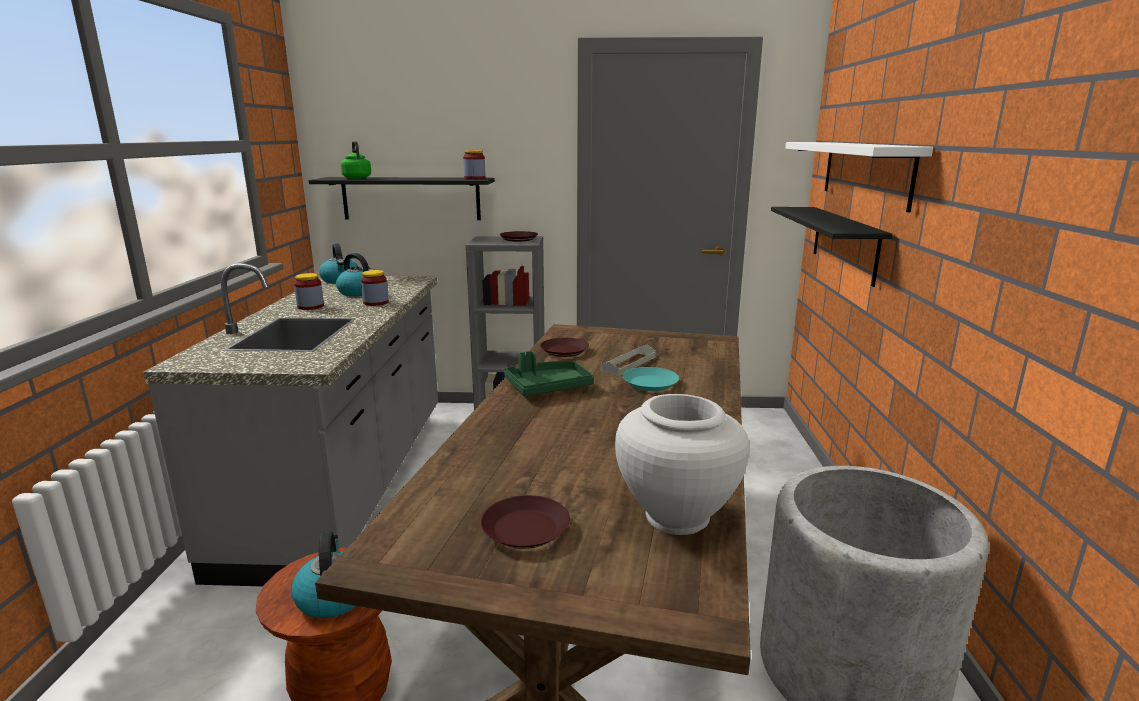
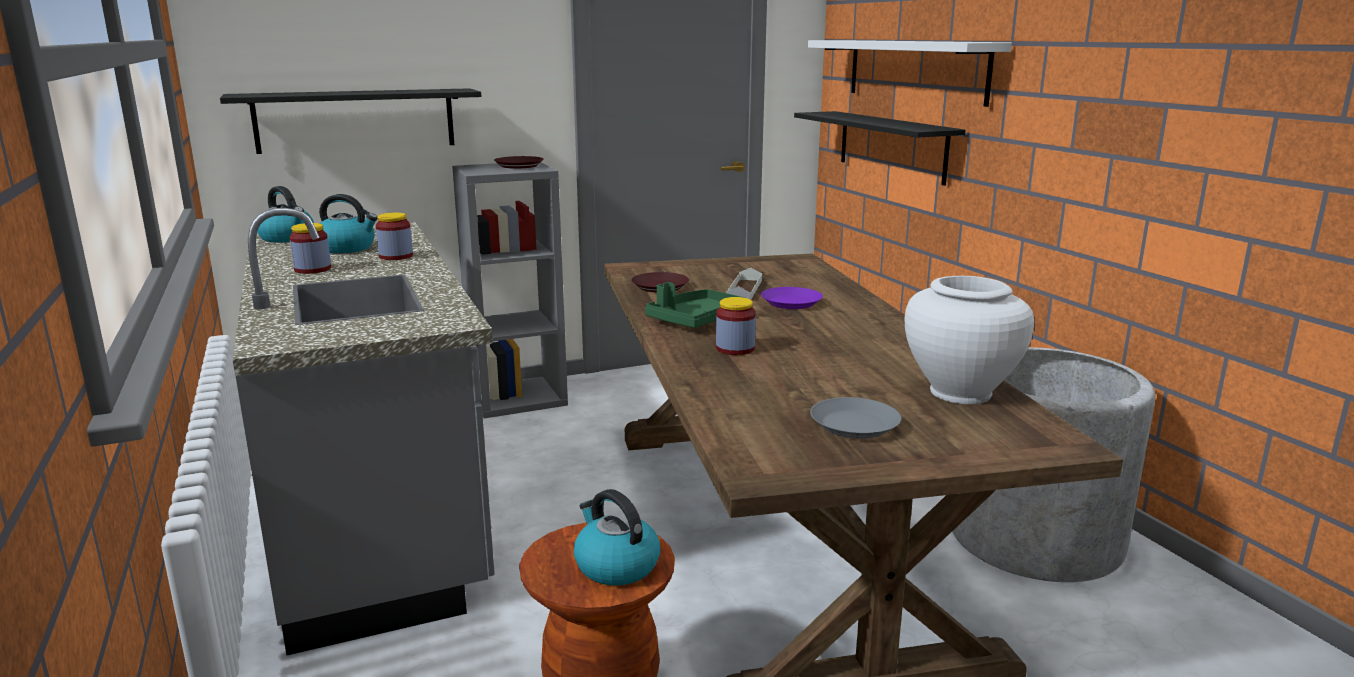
camera: 25 degrees left, 0 degrees up
(356, 178) = (283, 93): green kettle -> none
(474, 178) = (455, 90): jar -> jar (735, 349)
(526, 529) = (855, 425): brown plate -> grey plate
(649, 384) = (791, 303): turquoise plate -> purple plate

